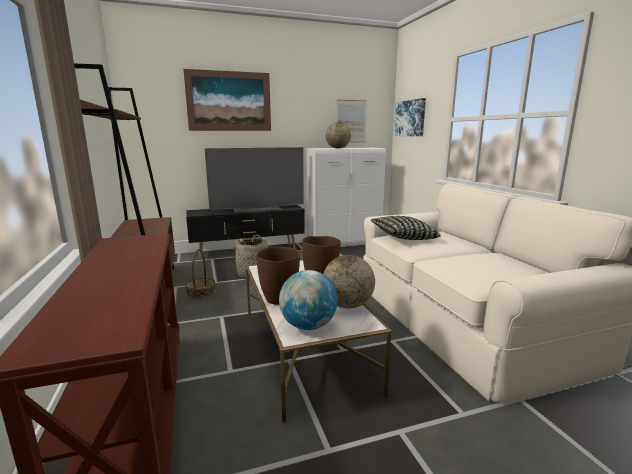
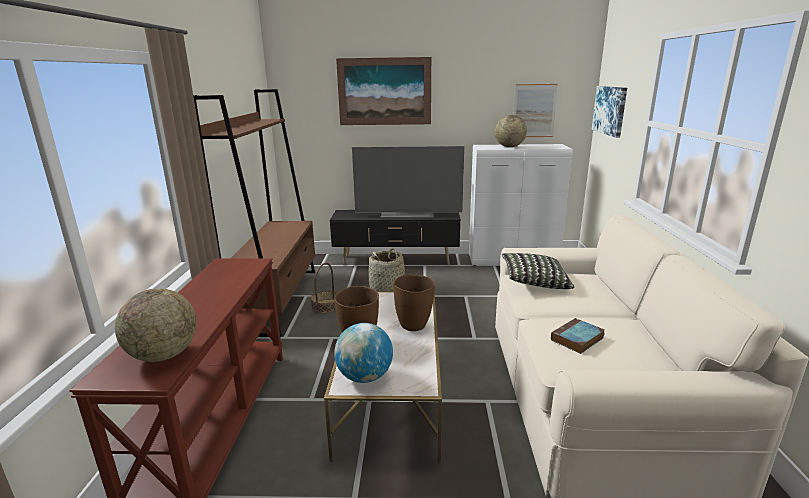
camera: 20 degrees right, 5 degrees up
(348, 305) = (420, 359): globe -> globe (164, 355)
(472, 267) = (577, 339): none -> book

